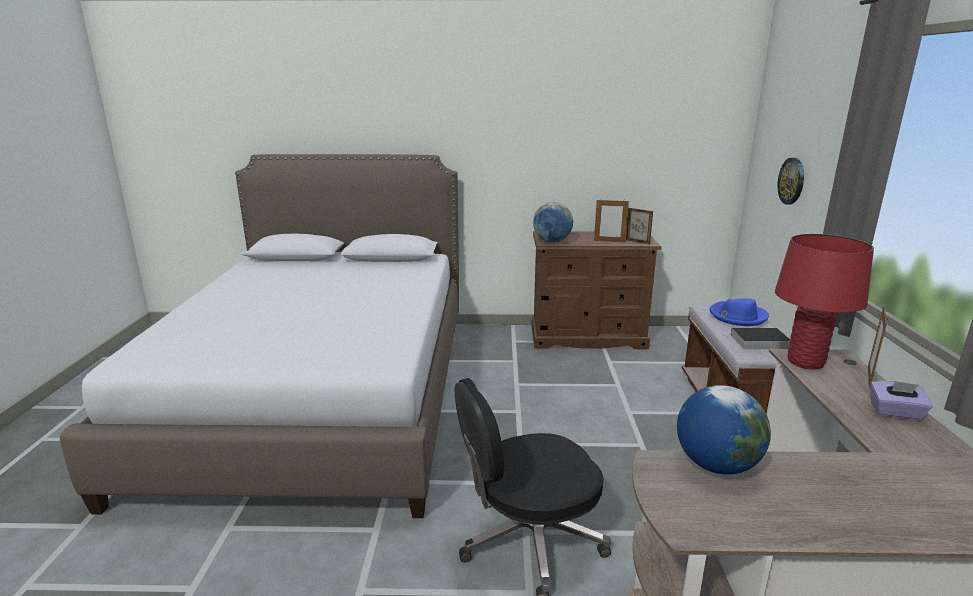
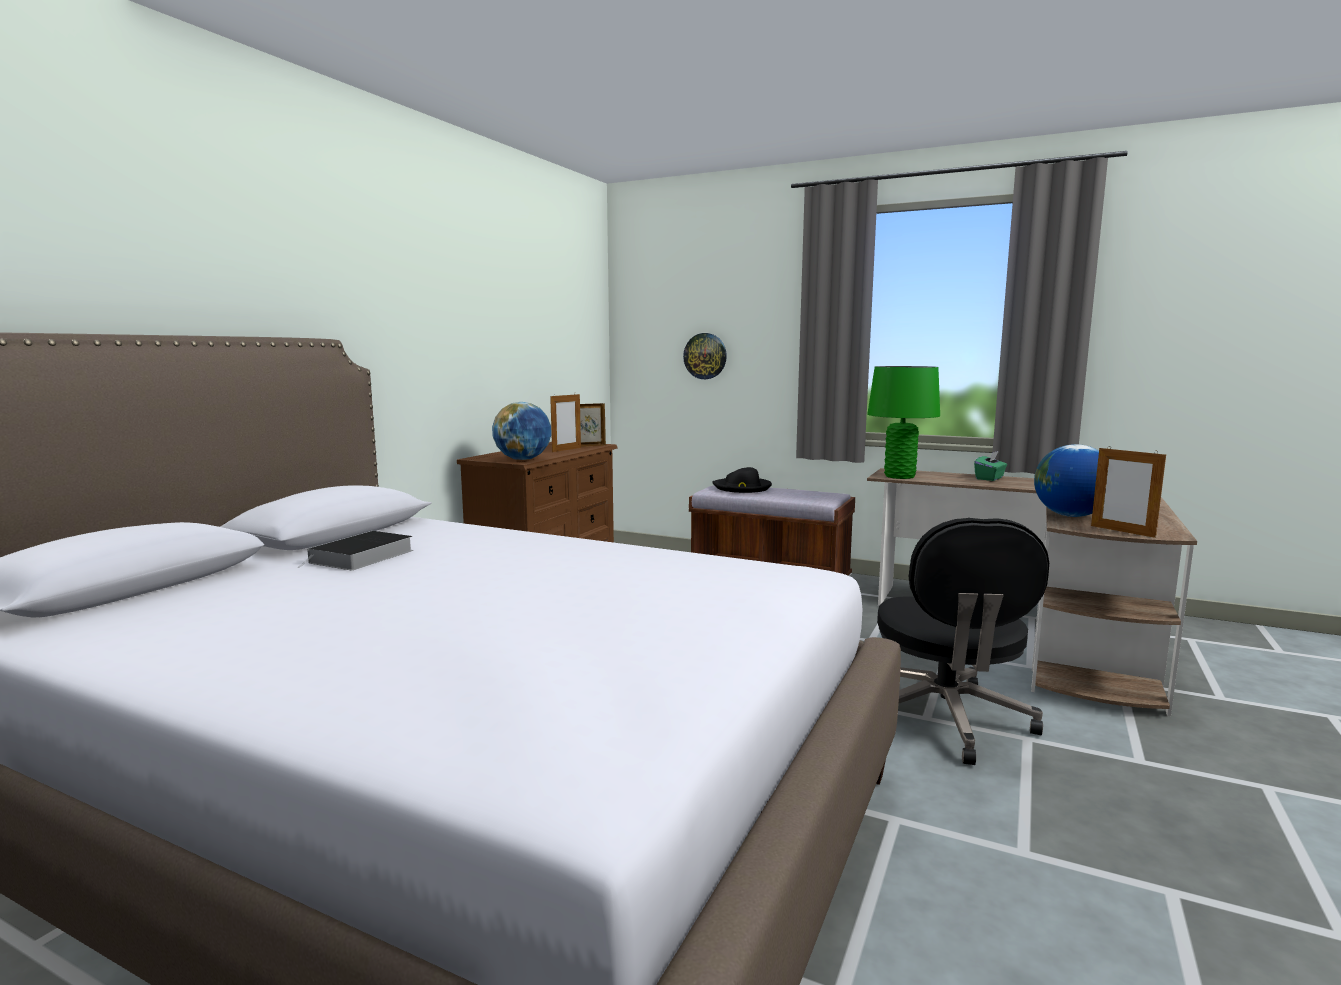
camera: 65 degrees left, 10 degrees down
(737, 316) = (742, 488): blue hat -> black hat
(758, 342) = (803, 494): book -> book (361, 557)
(805, 362) = (899, 476): red table lamp -> green table lamp
(869, 376) = (932, 472): picture frame -> picture frame (1122, 531)
(895, 413) = (989, 478): purple tissue box -> green tissue box

